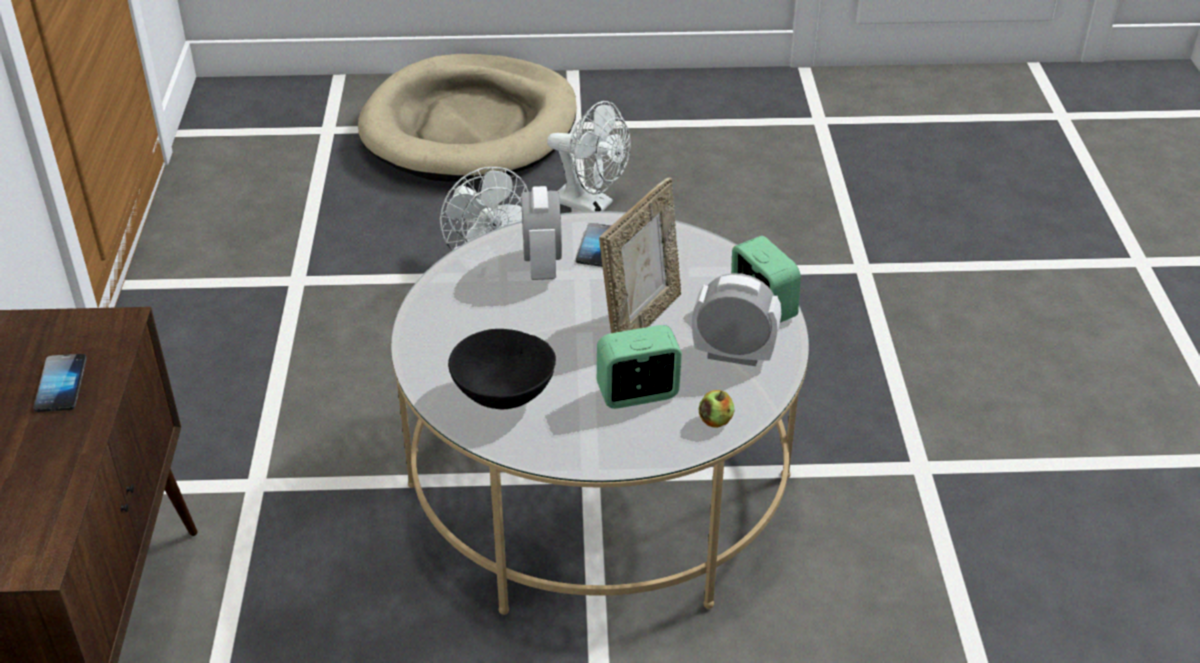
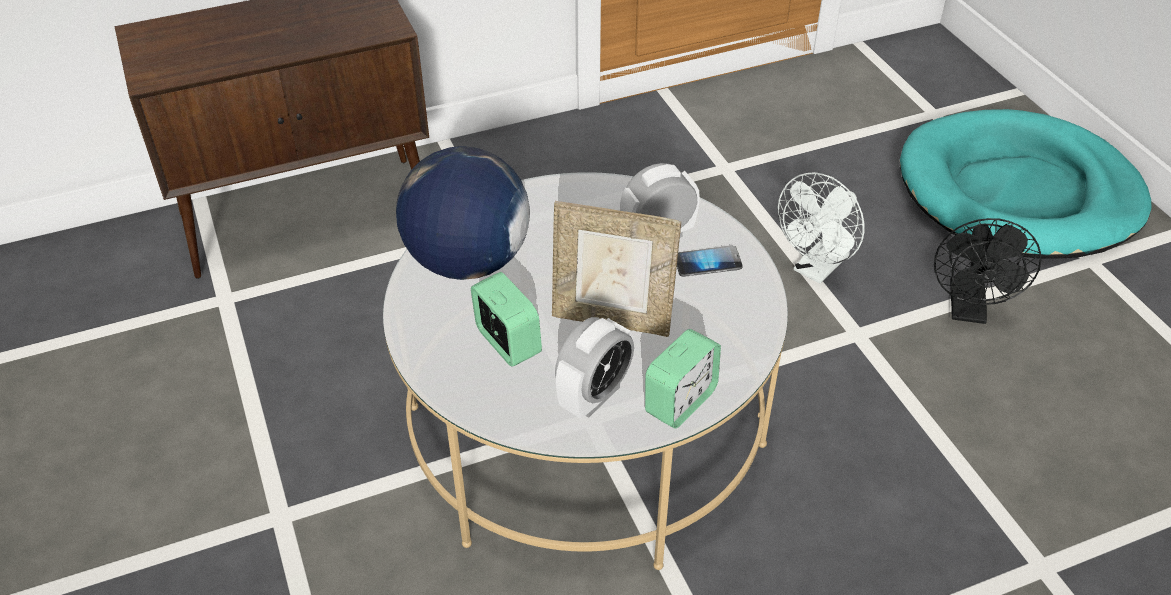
camera: 70 degrees right, 5 degrees up
(61, 384) = (319, 30): phone -> none
(470, 127) = (1018, 193): beige dog bed -> turquoise dog bed
(503, 398) = (467, 262): black bowl -> globe
(591, 205) = (968, 310): white fan -> black fan
(715, 421) = (492, 404): apple -> none
(733, 355) = (594, 396): alarm clock -> alarm clock turned 45 degrees clockwise

